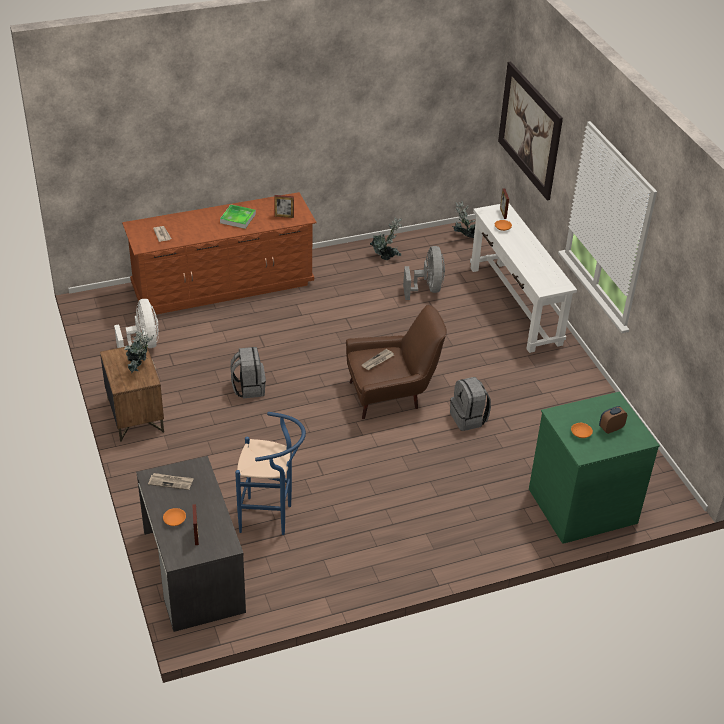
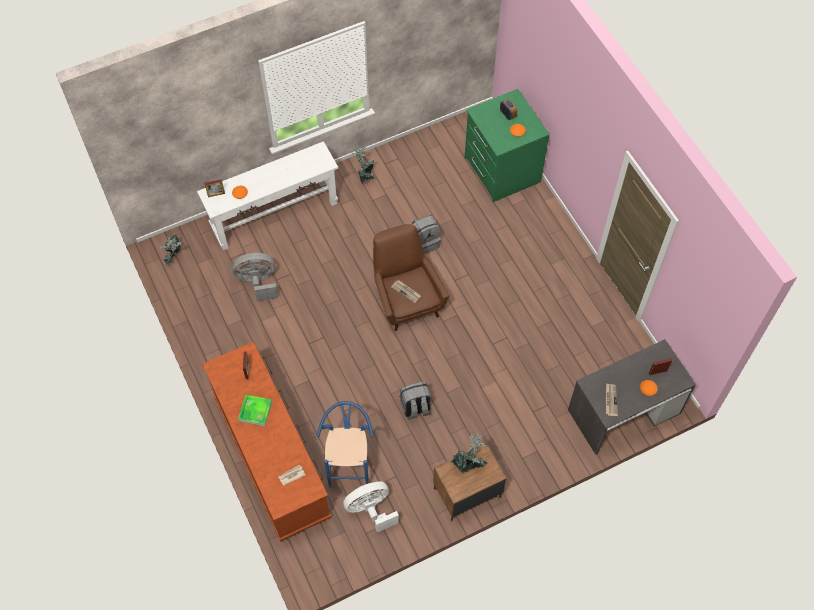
camera: 95 degrees left, 20 degrees up
(271, 518) = (560, 367): blue stool -> blue stool (349, 466)
(386, 256) = (211, 319): potted plant -> potted plant (365, 176)
(530, 130) = (175, 137): picture -> none

